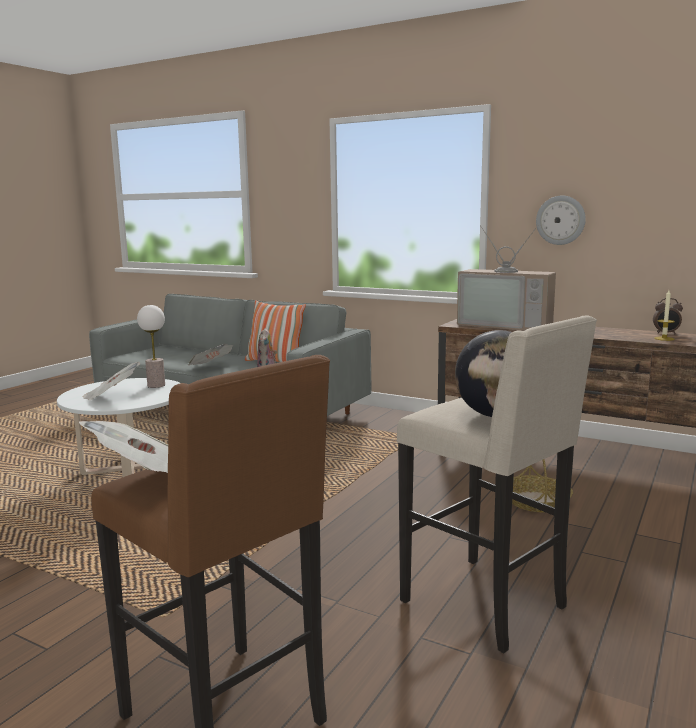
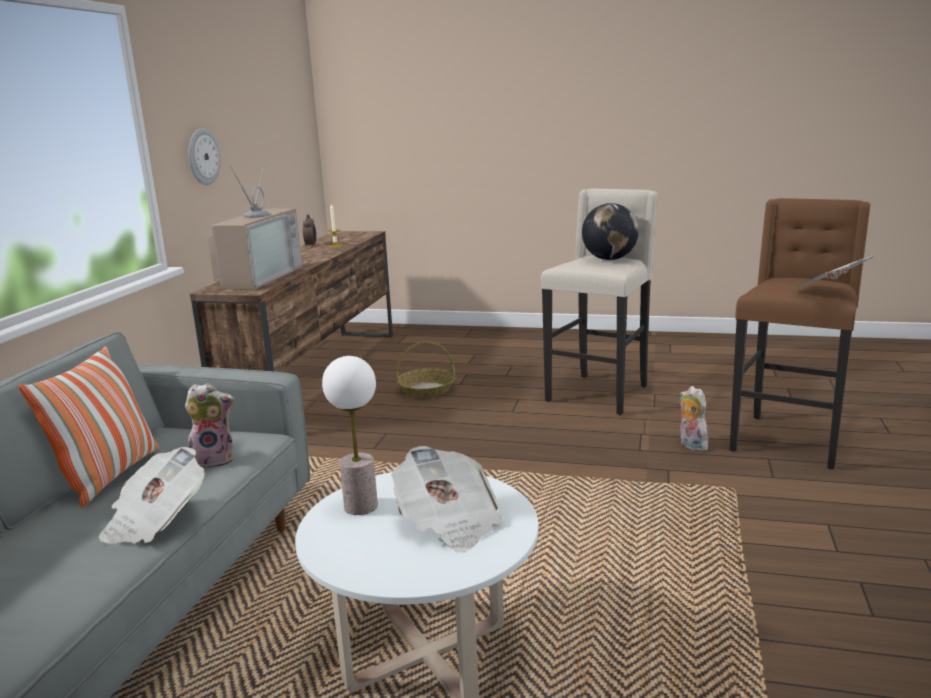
camera: 105 degrees left, 5 degrees up
(281, 626) = (690, 445): none -> plush toy

